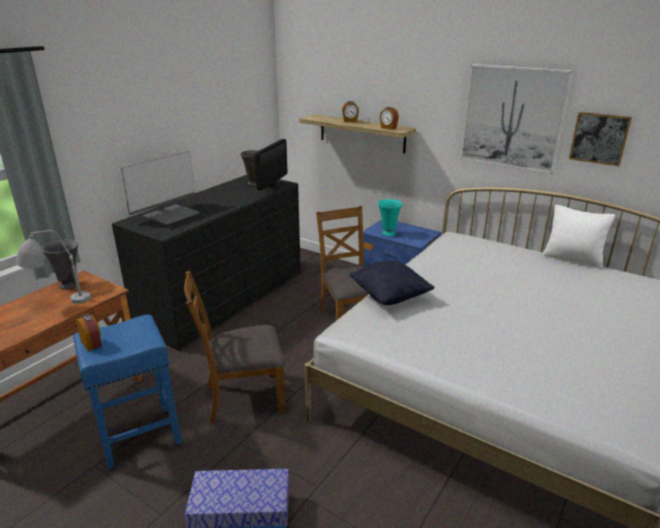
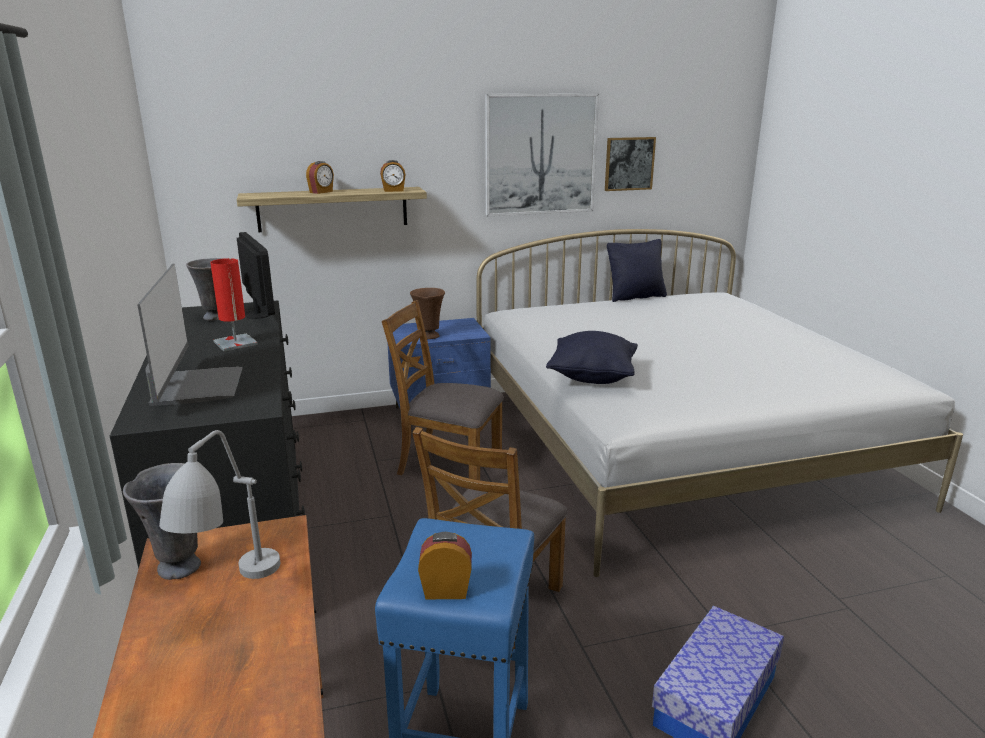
camera: 50 degrees left, 5 degrees down
(229, 200) = (235, 343): none -> red table lamp
(388, 233) = (428, 336): turquoise vase -> brown vase
(572, 259) = (635, 297): white pillow -> black pillow

